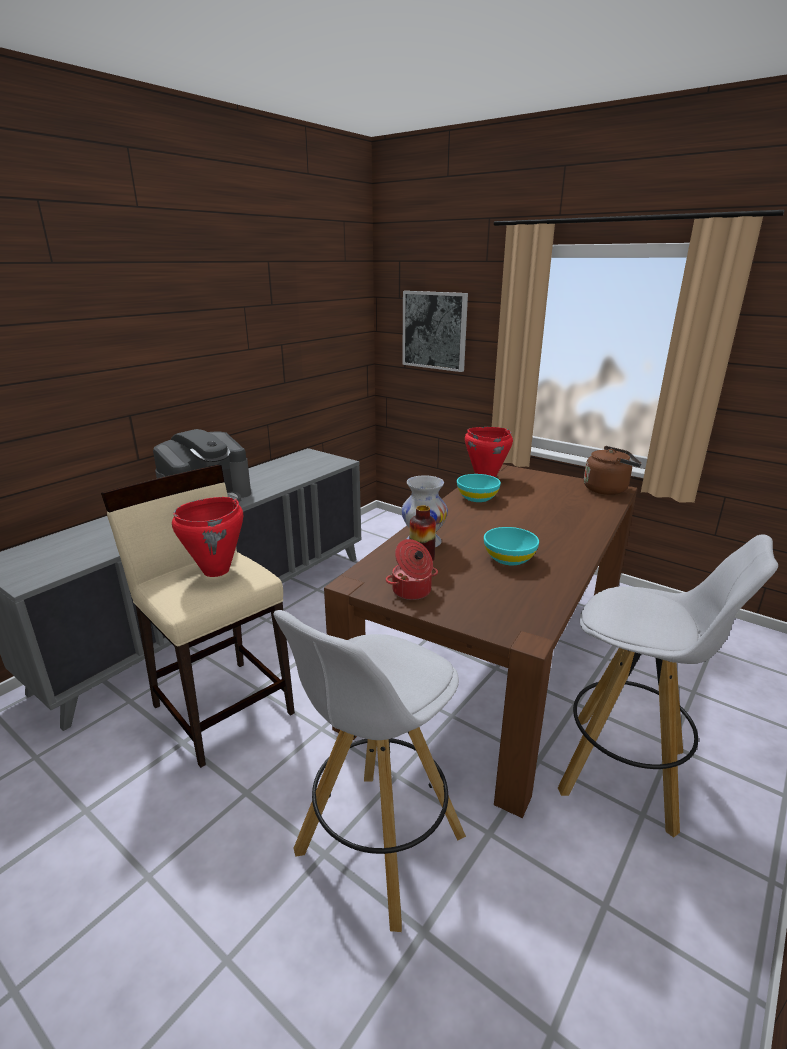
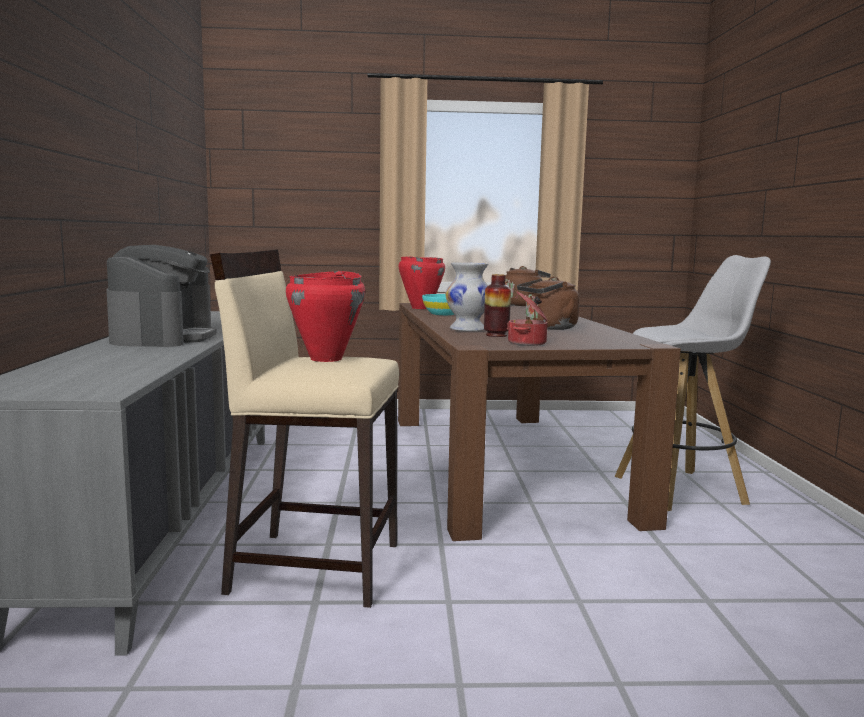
camera: 40 degrees left, 15 degrees down
(378, 846) = (607, 580): white stool -> none
(434, 330) = (294, 182): picture -> none
(509, 558) = (548, 328): turquoise bowl -> brown kettle

